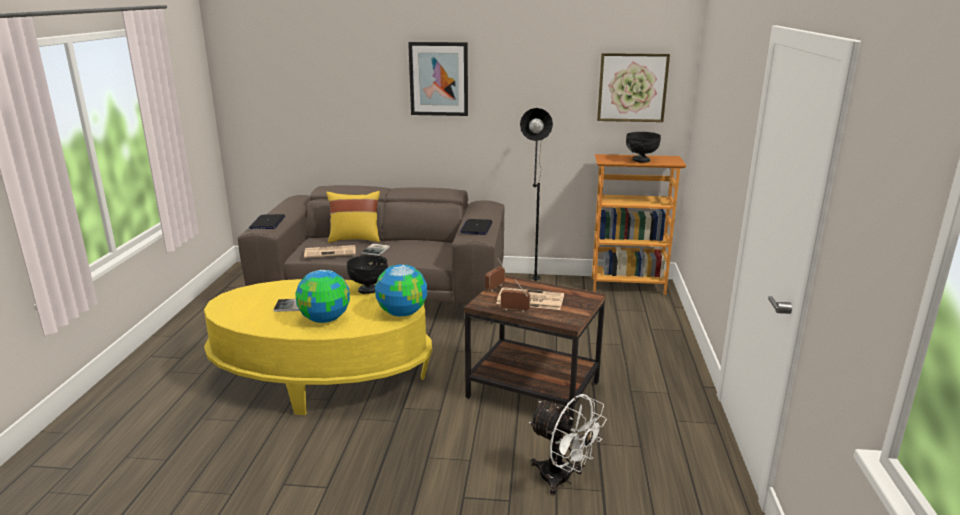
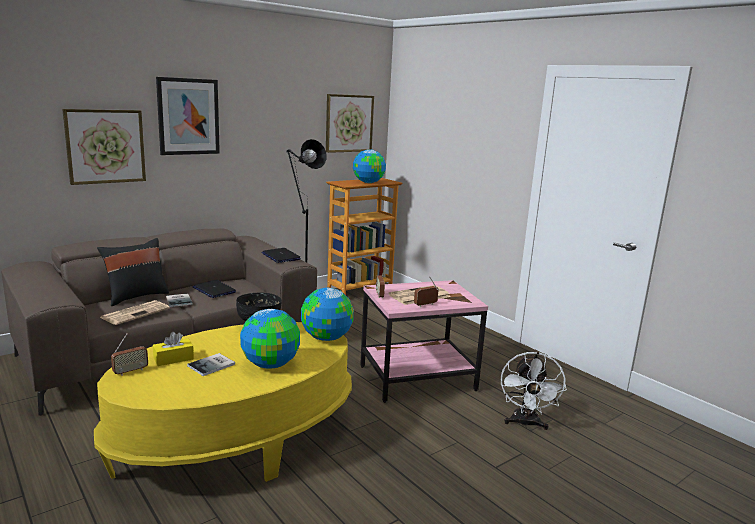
camera: 45 degrees left, 5 degrees down
(245, 293) = (130, 371): none -> radio
(267, 223) = (47, 294): laptop -> laptop (214, 290)
(281, 293) = (173, 359): none -> yellow tissue box
(355, 239) = (136, 296): yellow pillow -> black pillow
(365, 105) = (105, 146): none -> picture
(532, 391) = (417, 379): brown side table -> pink side table
(562, 479) = (525, 424): white fan -> white fan turned 105 degrees clockwise
(640, 160) = (368, 182): black bowl -> globe

